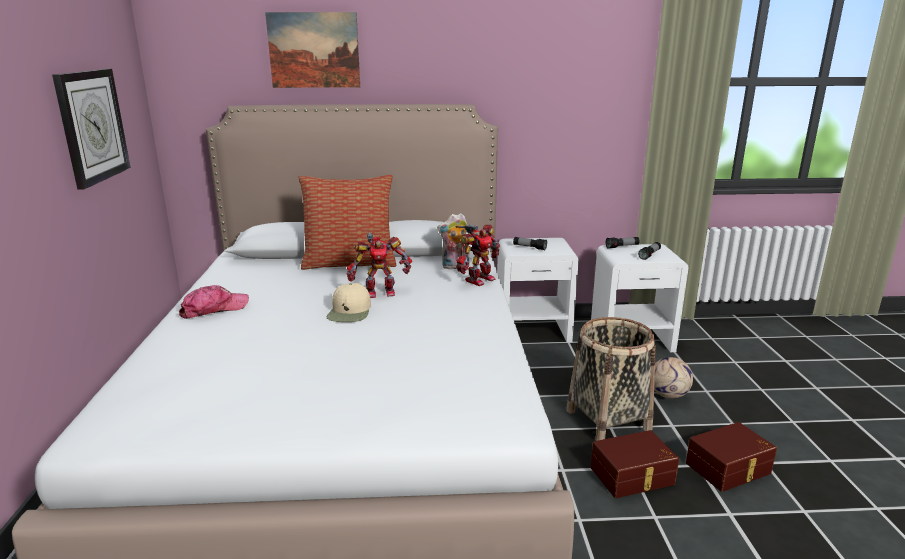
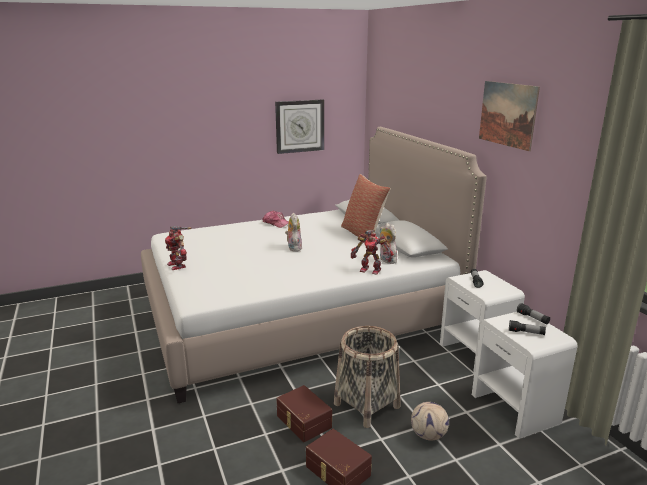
camera: 70 degrees right, 0 degrees up
(314, 50) = (417, 99): picture -> picture (507, 114)
(350, 312) = (293, 248): beige cap -> plush toy
(380, 292) = (326, 249): toy robot -> toy robot (178, 265)

